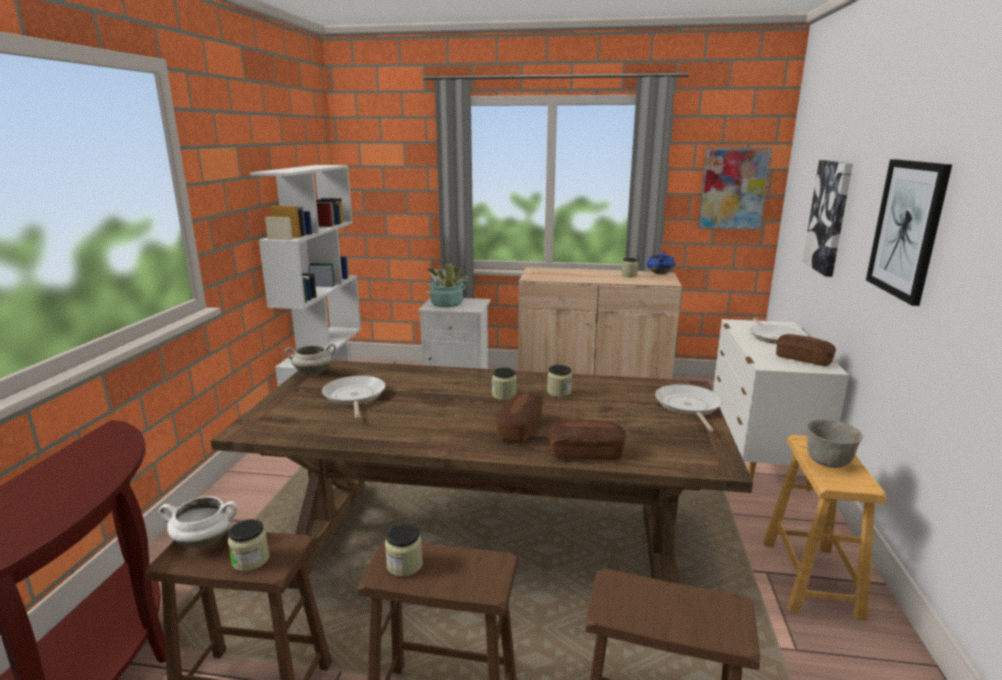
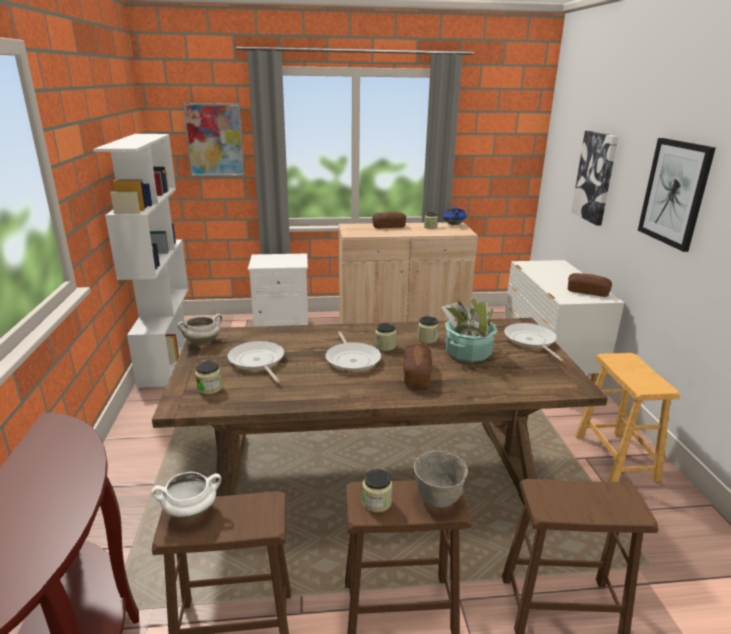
camera: 15 degrees left, 5 degrees up
(250, 560) = (244, 521): jar -> jar (209, 388)
(446, 303) = (270, 260): potted plant -> potted plant (468, 353)
(585, 453) = (479, 390): bread -> bread (389, 227)
(733, 189) = (506, 150): picture -> picture (215, 140)
(773, 337) = (556, 274): frying pan -> frying pan (352, 359)
(828, 463) = (633, 373): grey bowl -> grey bowl (438, 499)

